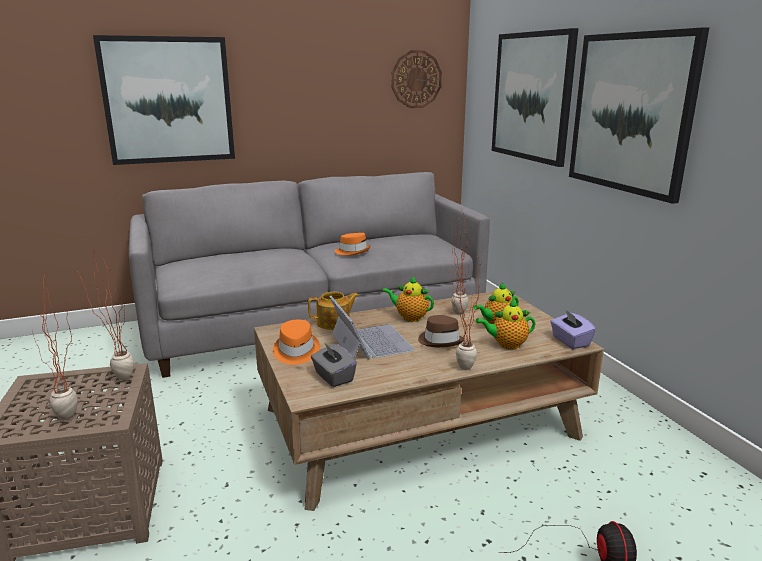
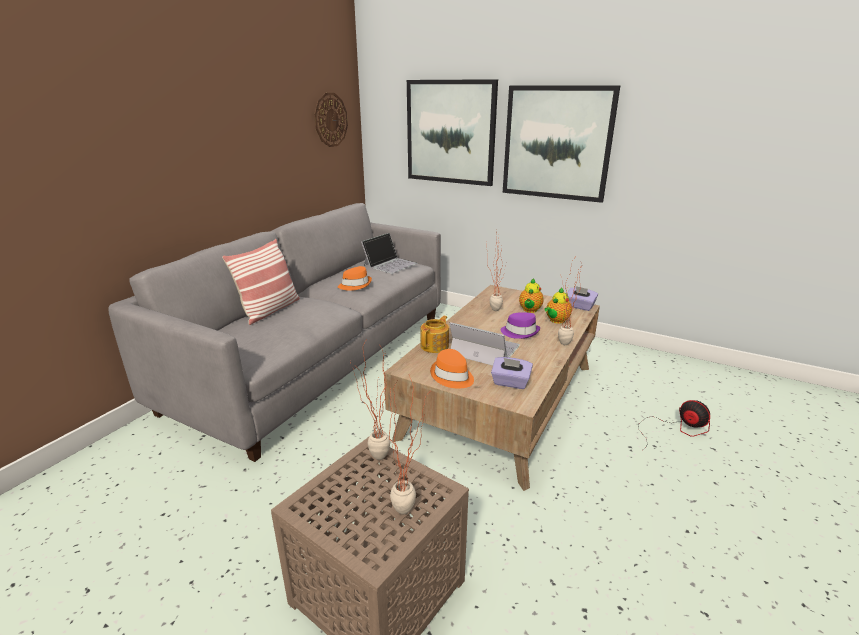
camera: 40 degrees left, 5 degrees up
(168, 100) = (124, 161): picture -> none
(252, 253) = (269, 310): none -> pillow
(333, 377) = (510, 383): grey tissue box -> purple tissue box
(409, 317) = (473, 323): teapot -> none
(421, 242) = (390, 264): none -> laptop
(440, 340) = (520, 332): brown hat -> purple hat

